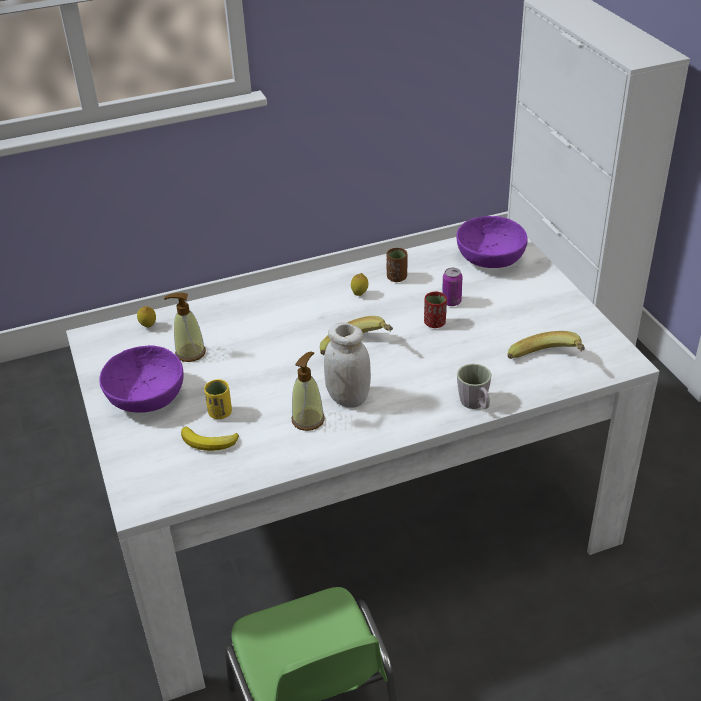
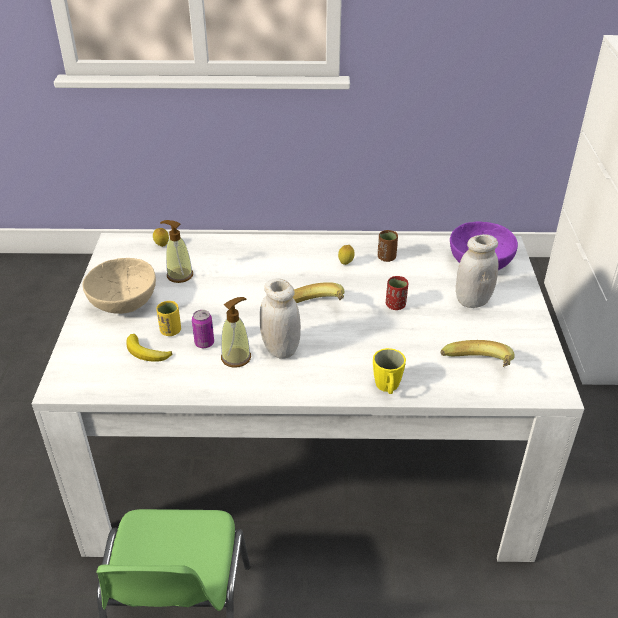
camera: 20 degrees right, 0 degrees up
(145, 398) = (122, 302): purple bowl -> beige bowl
(451, 302) = (422, 291): can -> can (204, 343)
(475, 404) = (387, 388): grey mug -> yellow mug
(505, 299) = (472, 300): none -> white jar

